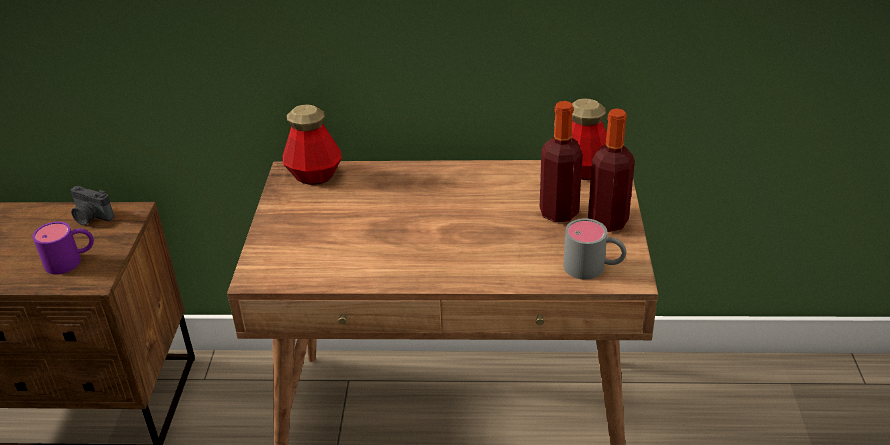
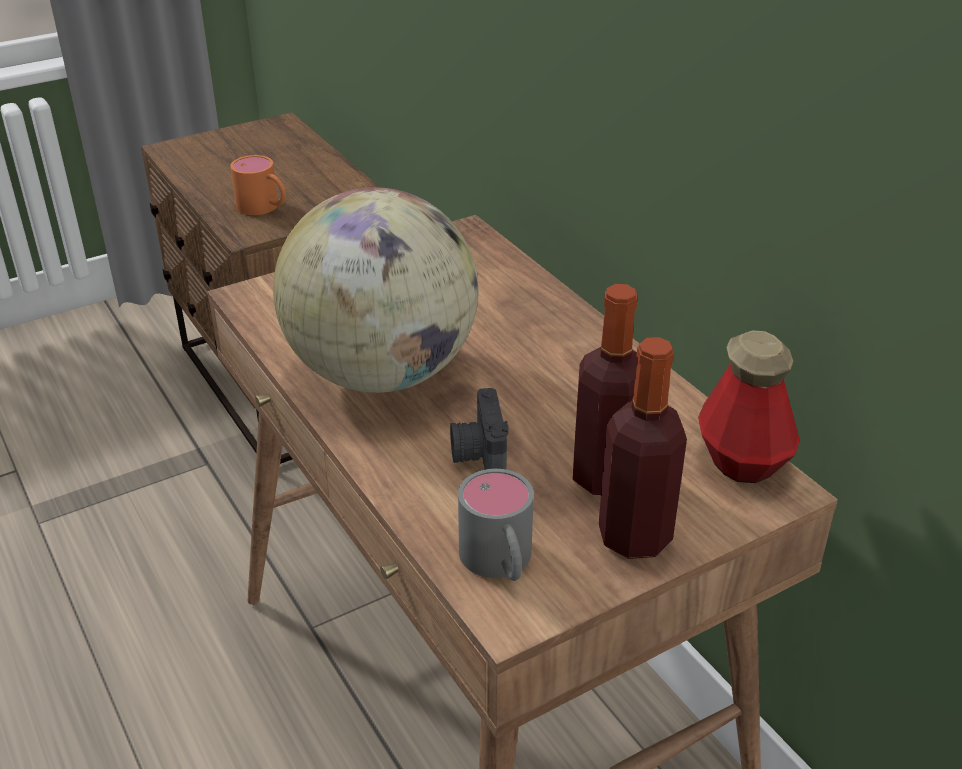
camera: 55 degrees right, 0 degrees up
(71, 260) = (264, 208): purple mug -> orange mug
(91, 217) = (339, 185): camera -> camera (478, 455)
(314, 176) = (475, 251): bottle -> none
(400, 251) = (382, 373): none -> globe

